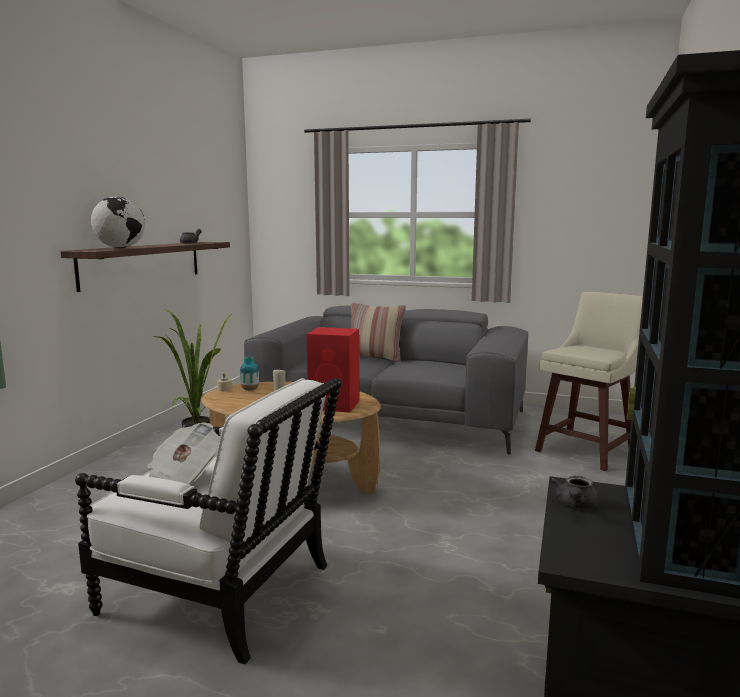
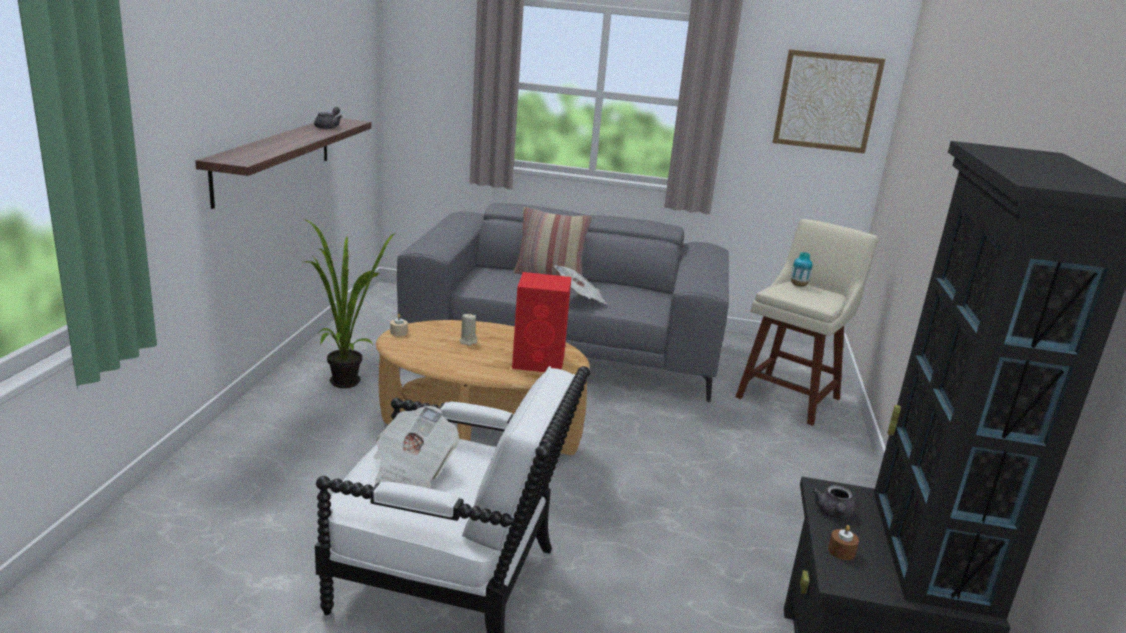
camera: 10 degrees left, 10 degrees up
(120, 248) = (261, 150): globe -> none
(250, 390) = (430, 334): vase -> vase (798, 285)
(393, 369) = (580, 298): none -> newspaper
(575, 536) = (841, 551): none -> brown candle
(601, 199) = (827, 100): none -> picture

